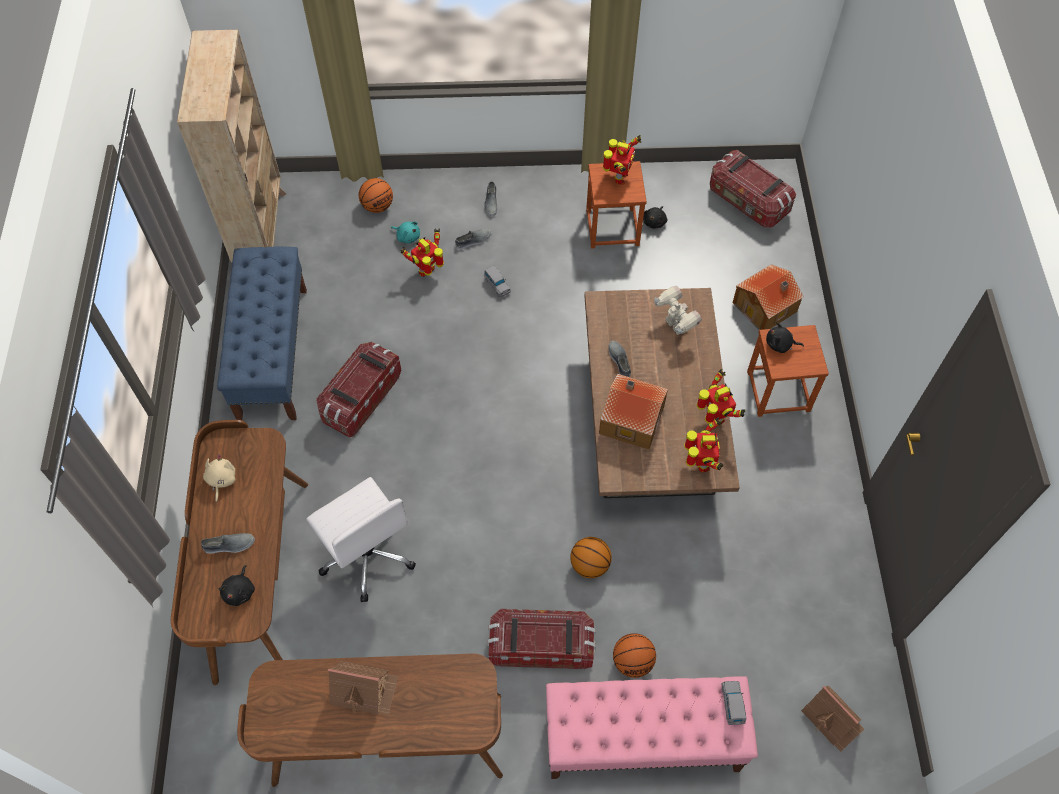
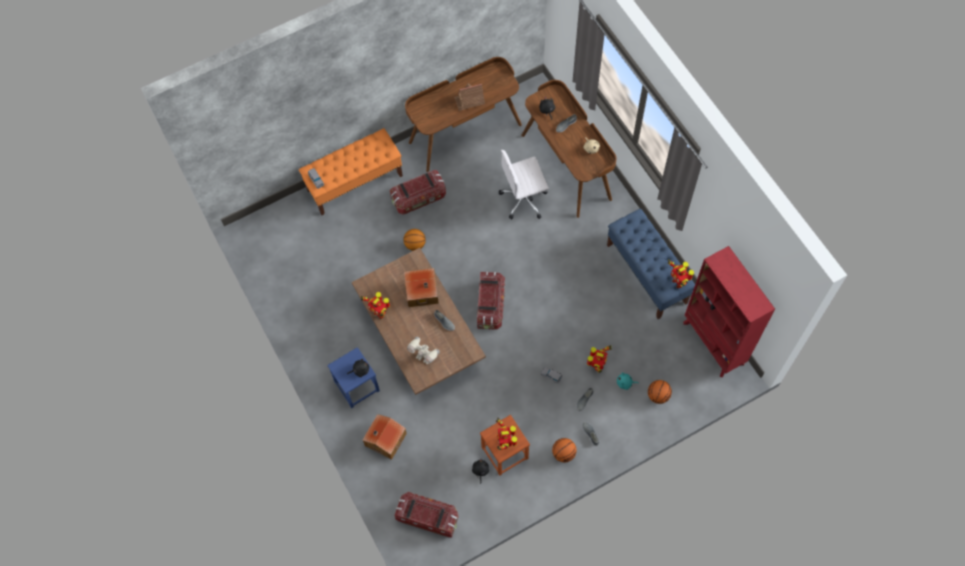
camera: 155 degrees right, 5 degrees up
(261, 231) = (713, 343): beige bookcase -> red bookcase
(361, 398) = (581, 272): storage box -> storage box (490, 305)
(368, 555) = (524, 199): white office chair -> white office chair turned 45 degrees counterclockwise
(632, 661) = (374, 211): basketball -> basketball (563, 453)
(641, 740) = (355, 182): pink bench -> orange bench
(701, 464) = (376, 285): toy robot -> toy robot (678, 282)
(779, 391) = (356, 386): brown stool -> blue stool
(832, 719) = (272, 230): toy house -> none

